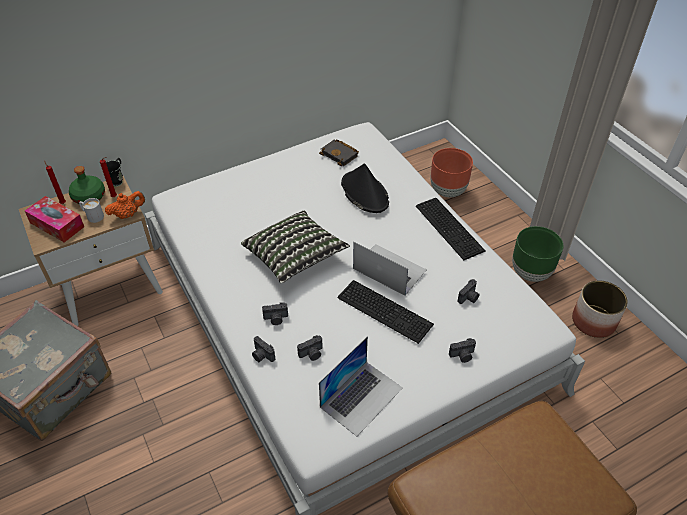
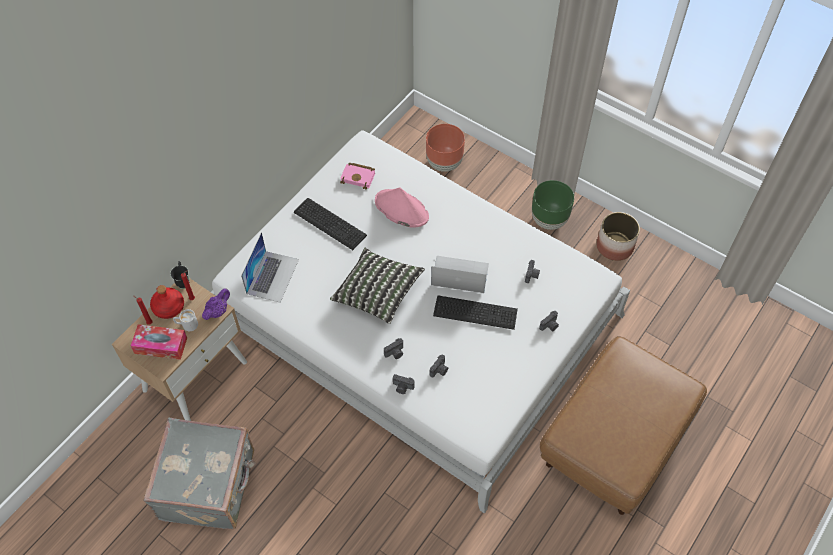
camera: 25 degrees left, 10 degrees up
(89, 196) = (169, 307): green bottle -> red bottle
(128, 214) = (218, 311): orange teapot -> purple teapot
(340, 155) = (359, 177): black book -> pink book
(361, 397) = (494, 388): laptop -> laptop (272, 276)
(364, 193) = (401, 209): black hat -> pink hat
(450, 227) = (487, 215): keyboard -> keyboard (330, 222)

